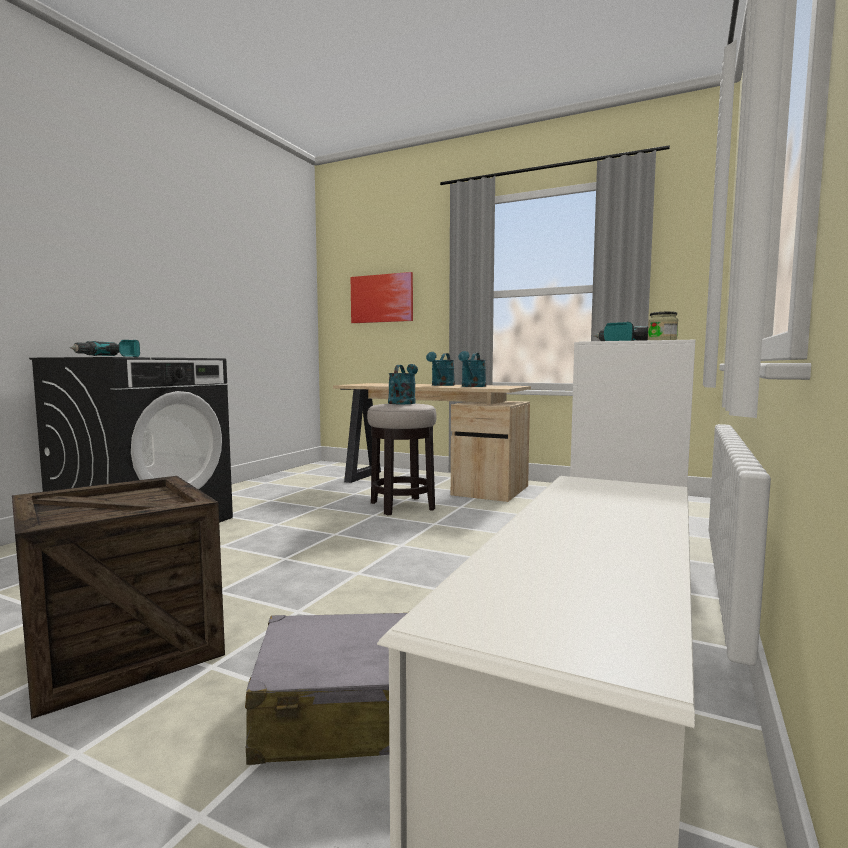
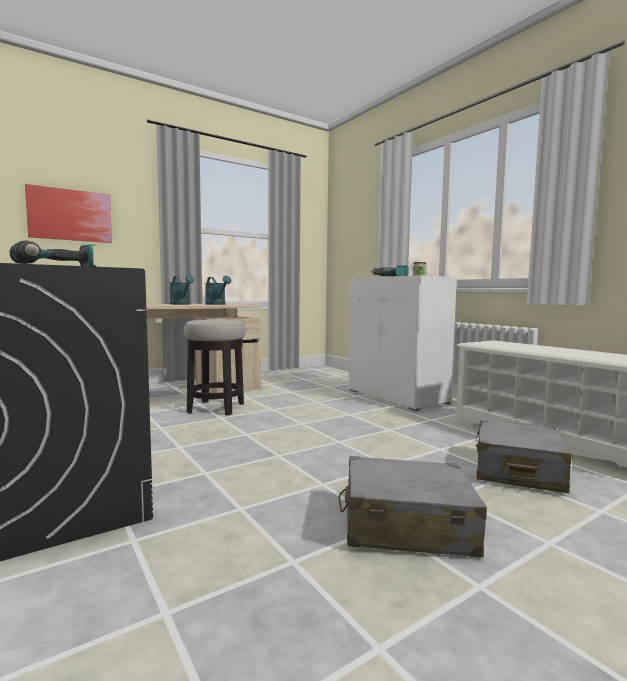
camera: 60 degrees left, 0 degrees up
(122, 648) = (406, 525): crate -> grey suitcase
(403, 402) = (211, 318): turquoise watering can -> none

